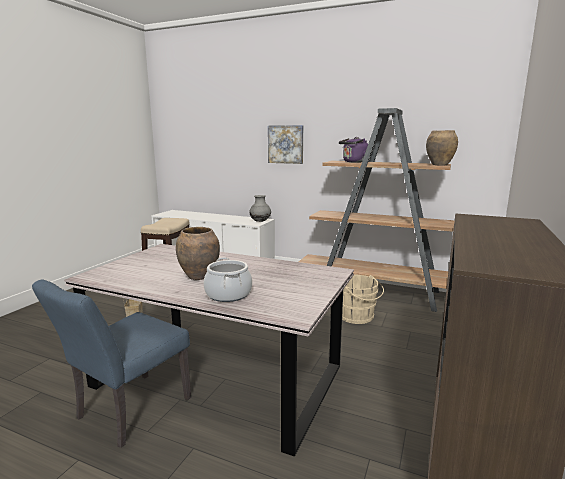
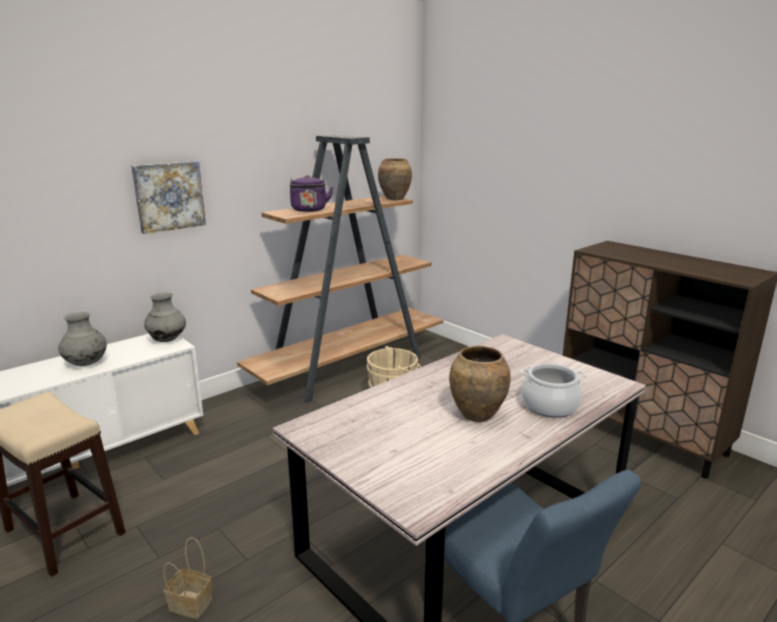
camera: 65 degrees left, 5 degrees up
(222, 218) = (86, 364): none -> grey vase

